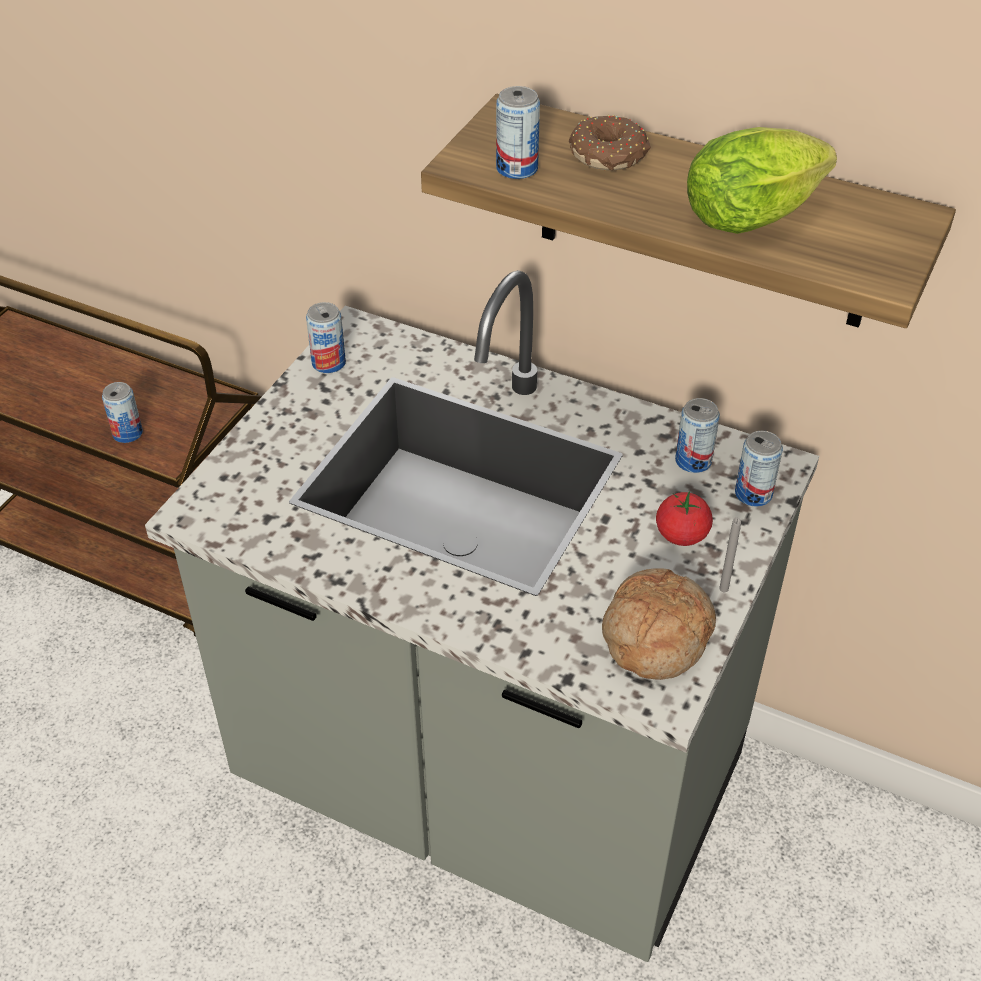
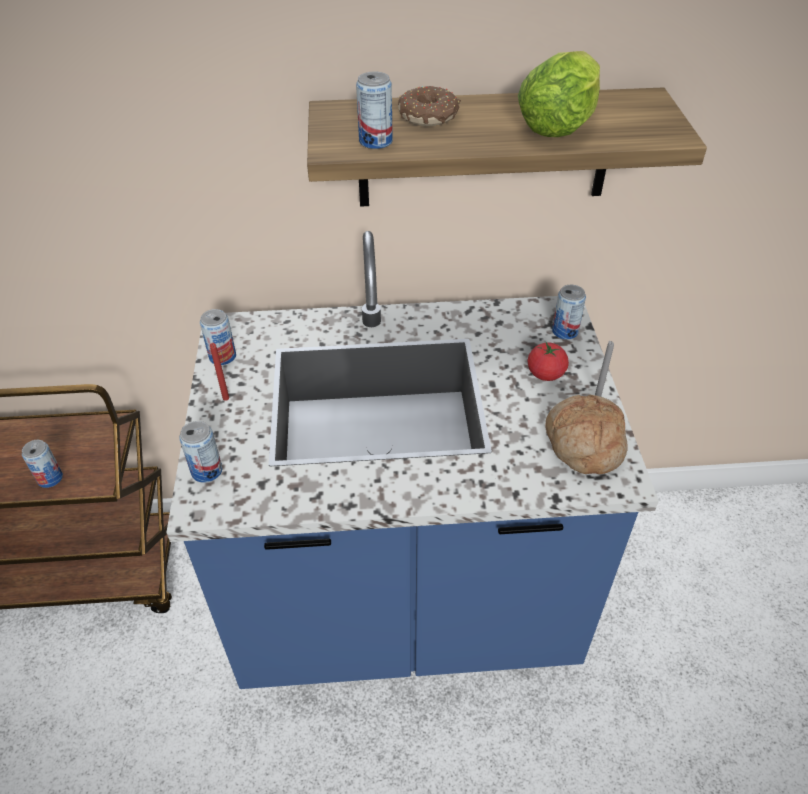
camera: 30 degrees left, 0 degrees up
(298, 411) = (226, 398): none -> red candle
(490, 783) = (405, 603): grey counter -> blue counter
(693, 461) = (514, 326): can -> can (207, 471)

